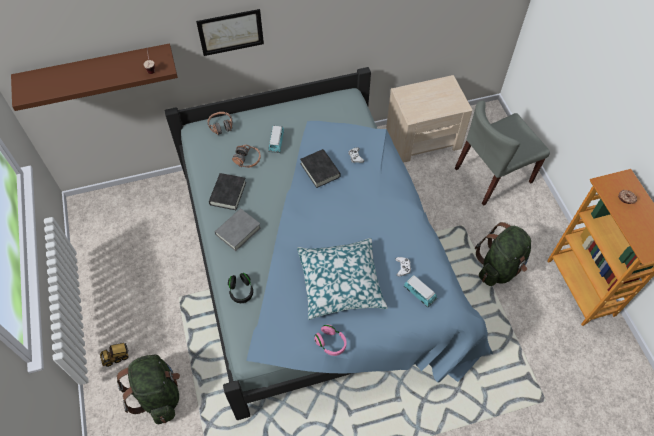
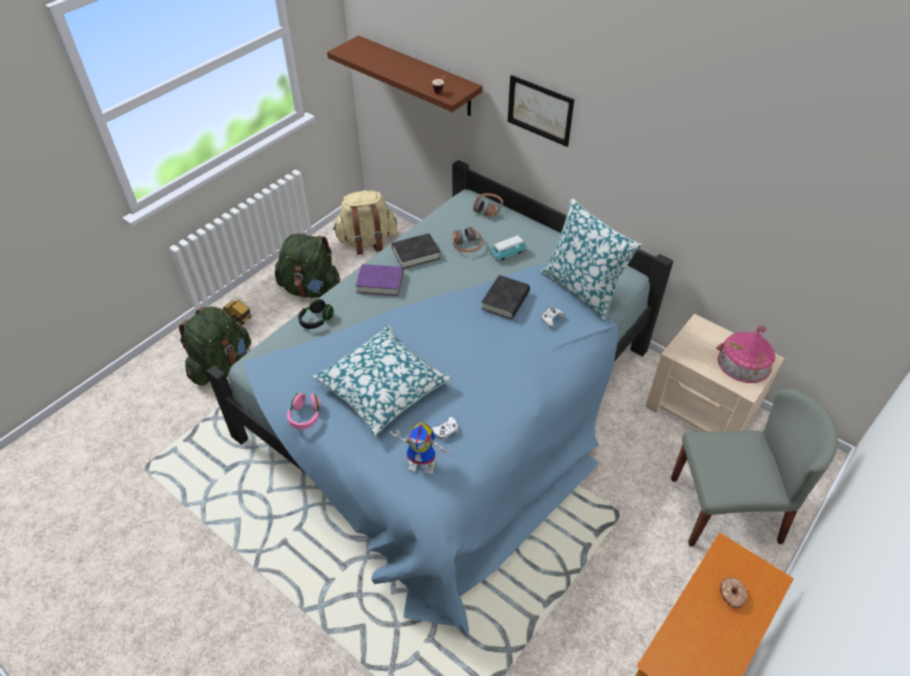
camera: 55 degrees right, 10 degrees down
(118, 223) = (367, 241): none -> beige backpack
(238, 231) = (380, 283): grey book -> purple book
(344, 125) = (582, 289): none -> pillow
(419, 293) = (424, 463): toy car -> toy robot
(443, 93) = (744, 362): none -> toy house
(493, 175) = (726, 509): grey chair -> grey chair turned 150 degrees clockwise
(499, 267) = (600, 586): green backpack -> green backpack (311, 289)

